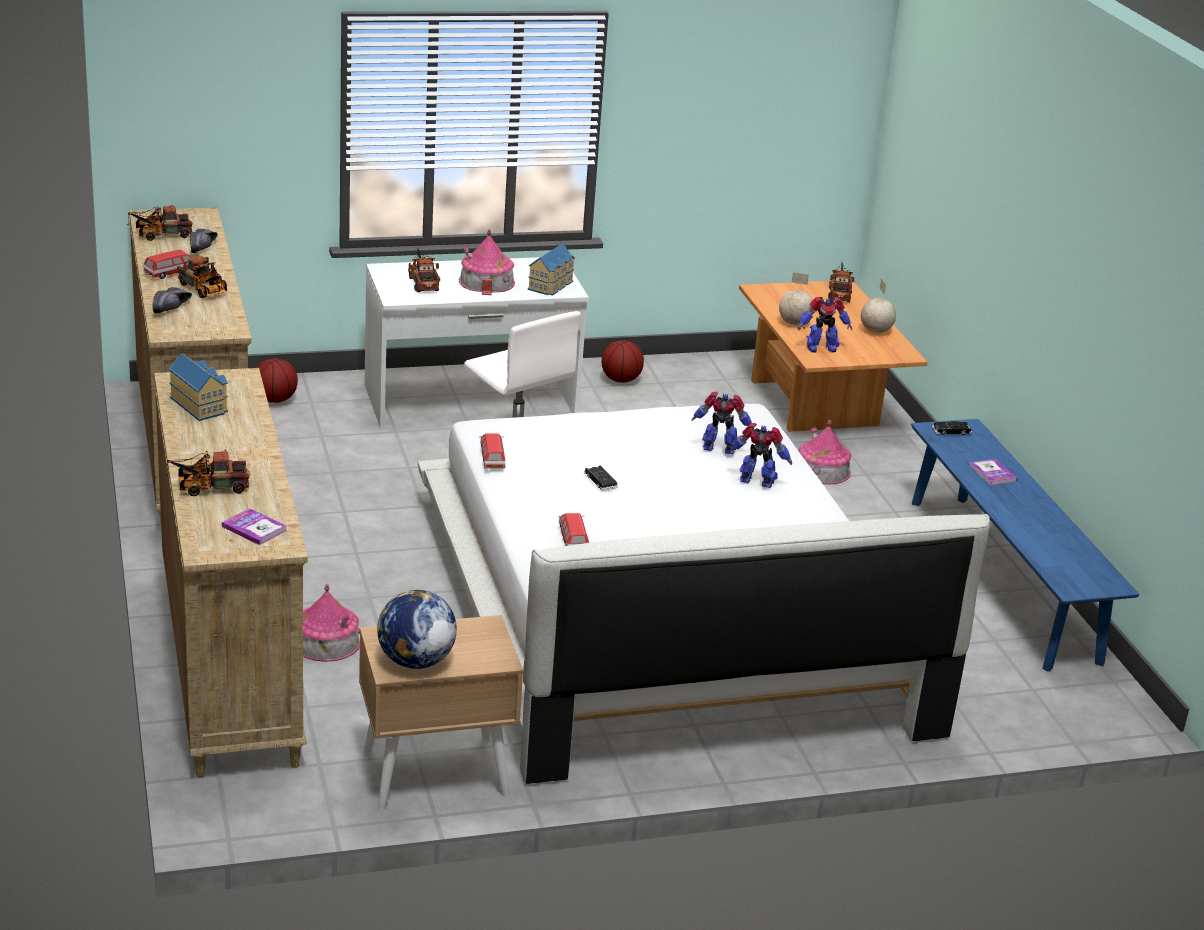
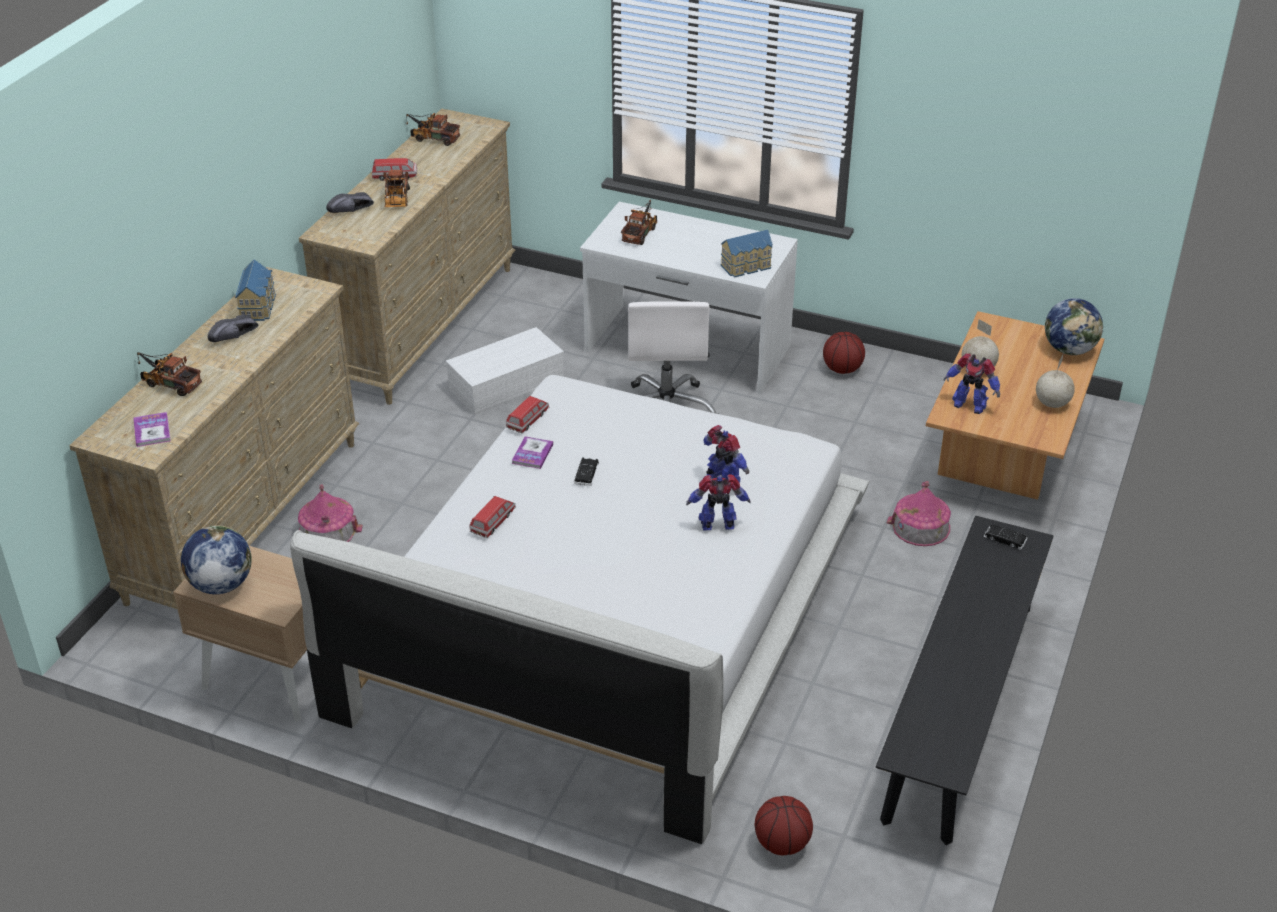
camera: 40 degrees right, 10 degrees up
(204, 249) = (447, 160): black shoe -> black shoe (235, 337)
(274, 400) = (535, 298): basketball -> basketball (781, 843)
(340, 473) = (507, 383): none -> white storage box
(486, 281) = (695, 247): toy house -> none
(757, 482) = (718, 525): toy robot -> toy robot turned 60 degrees counterclockwise
(839, 293) = (1069, 349): toy truck -> globe
(992, 473) = (987, 601): book -> book (532, 454)
(1002, 578) = (959, 709): blue bench -> black bench

